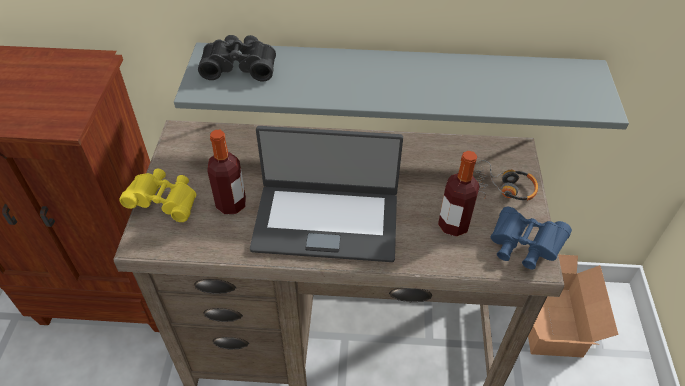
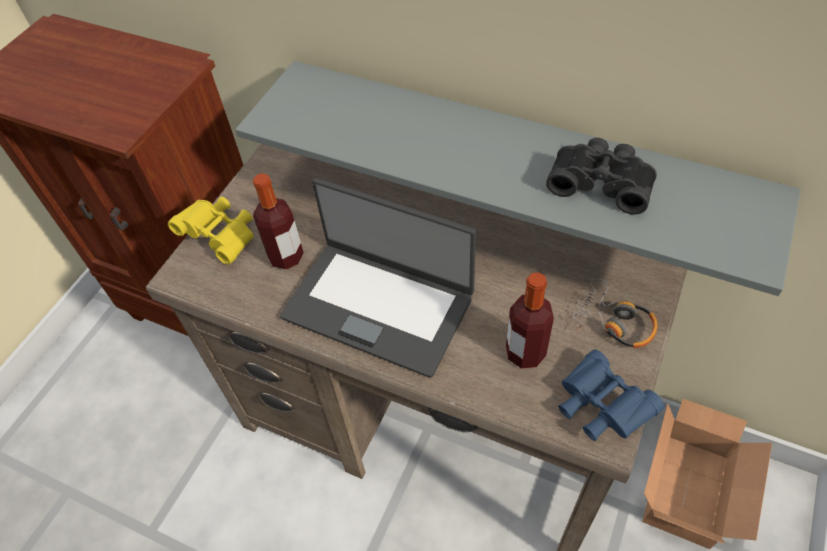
camera: 25 degrees right, 5 degrees up
(240, 66) = (325, 100): black binoculars -> black binoculars (601, 182)

